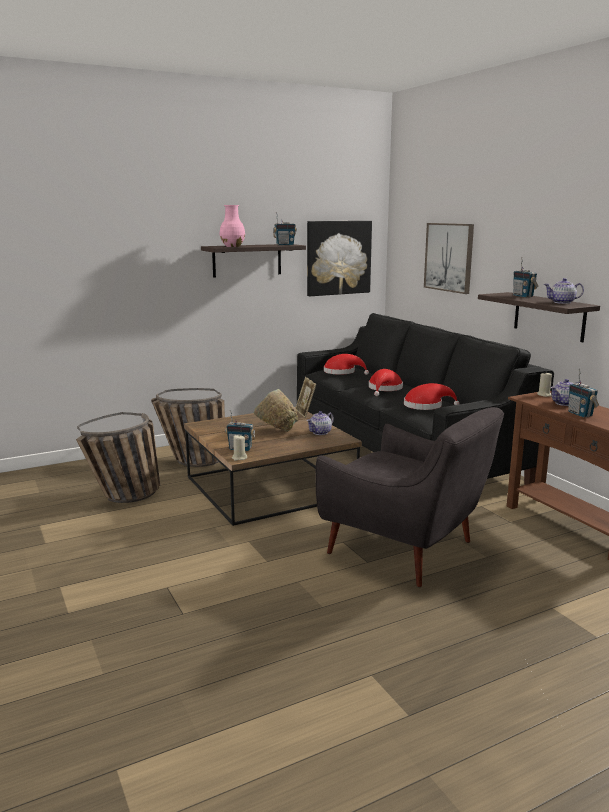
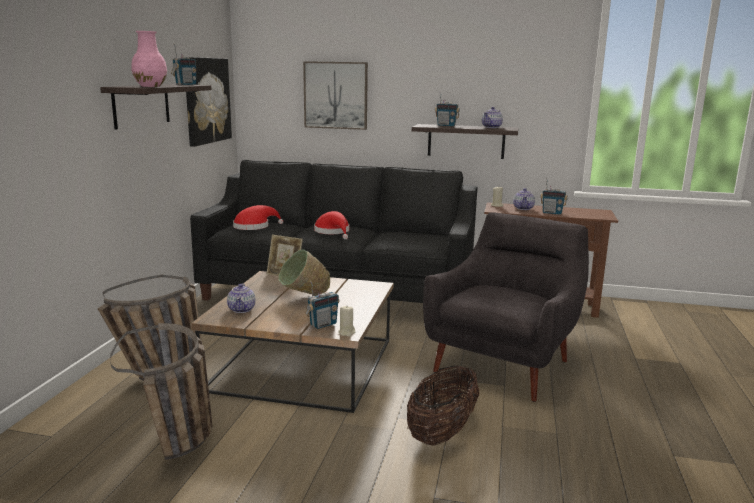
camera: 50 degrees left, 0 degrees up
(252, 562) = (442, 432): none -> basket
(320, 432) = (345, 286): teapot -> teapot (242, 309)
(406, 550) = (504, 363): grey armchair -> grey armchair turned 45 degrees counterclockwise
(426, 406) = (401, 237): red hat -> none

